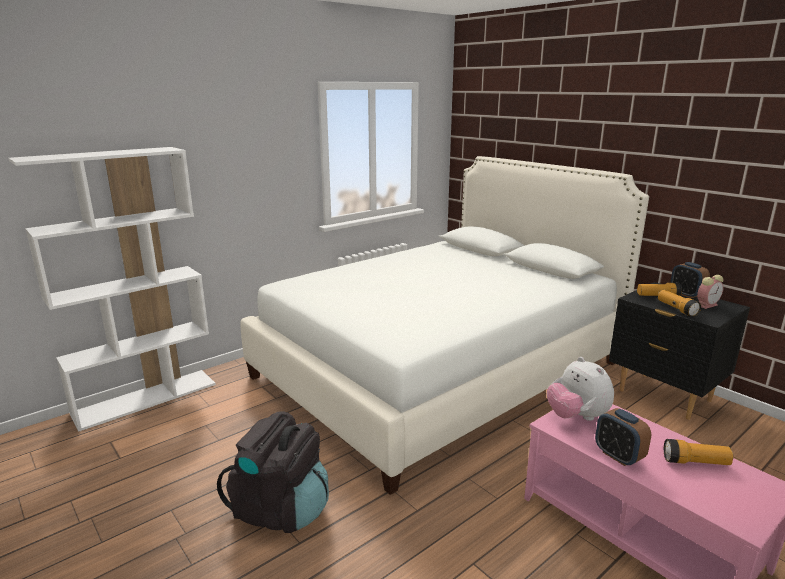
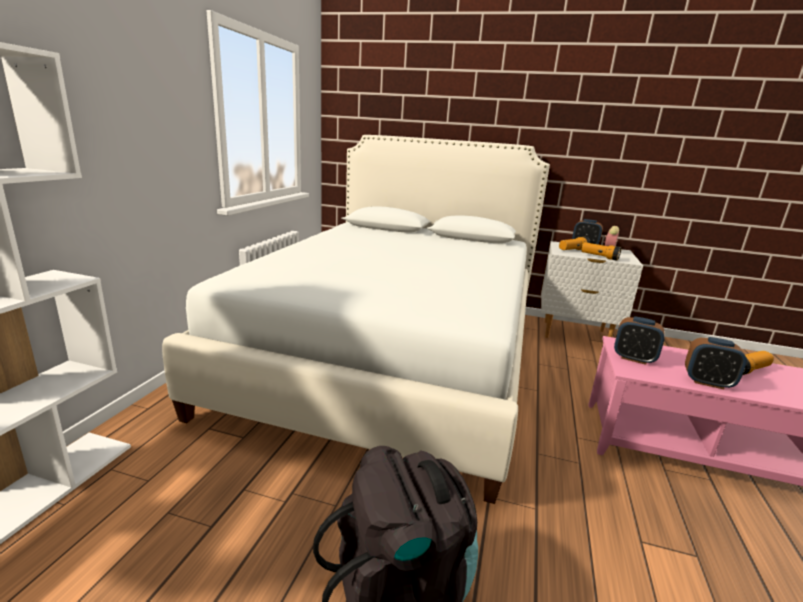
camera: 35 degrees left, 0 degrees up
(576, 417) = (633, 358): plush toy -> alarm clock
(664, 396) = (575, 334): black nightstand -> white nightstand

